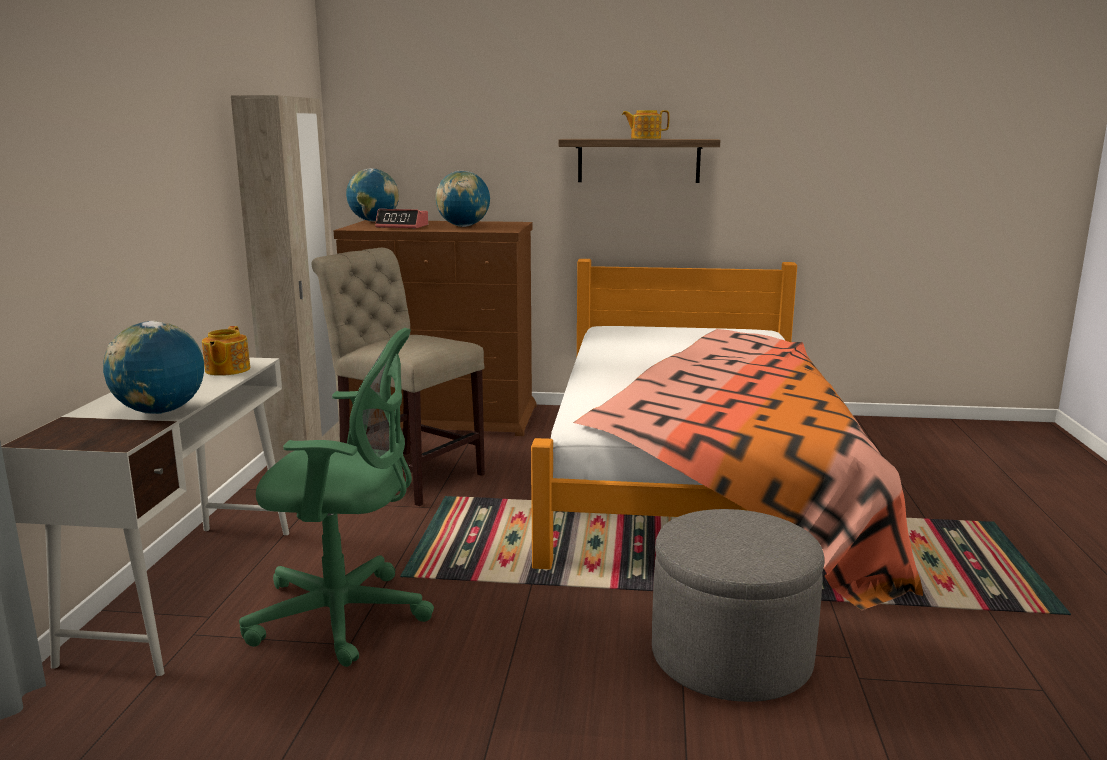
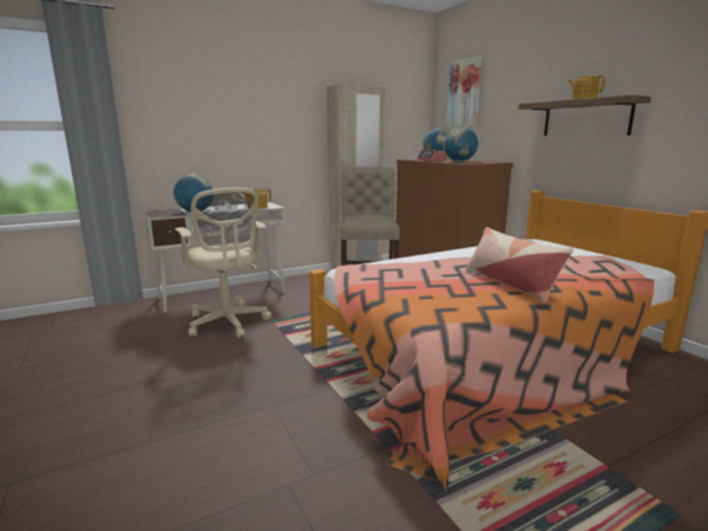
camera: 55 degrees right, 0 degrees up
(346, 616) = (228, 323): green office chair -> beige office chair
(409, 110) = (464, 93): none -> picture
(731, 657) = (273, 426): grey ottoman -> none
(761, 380) = (510, 284): none -> pillow

